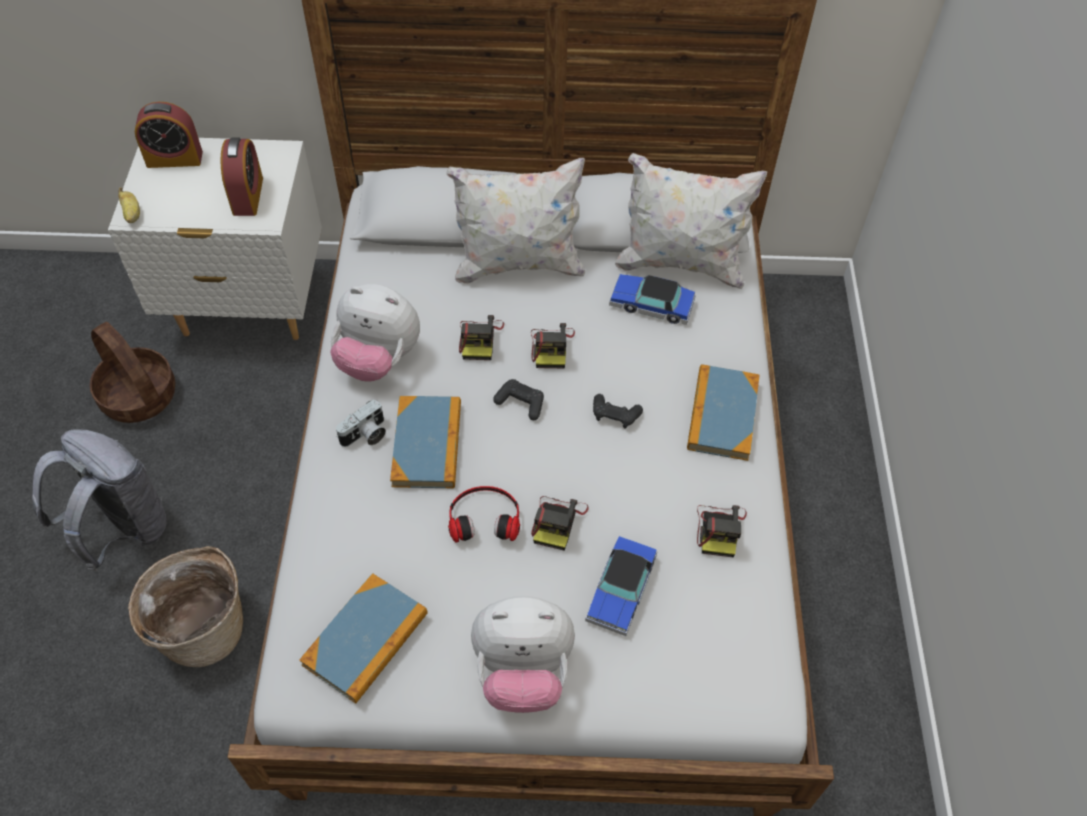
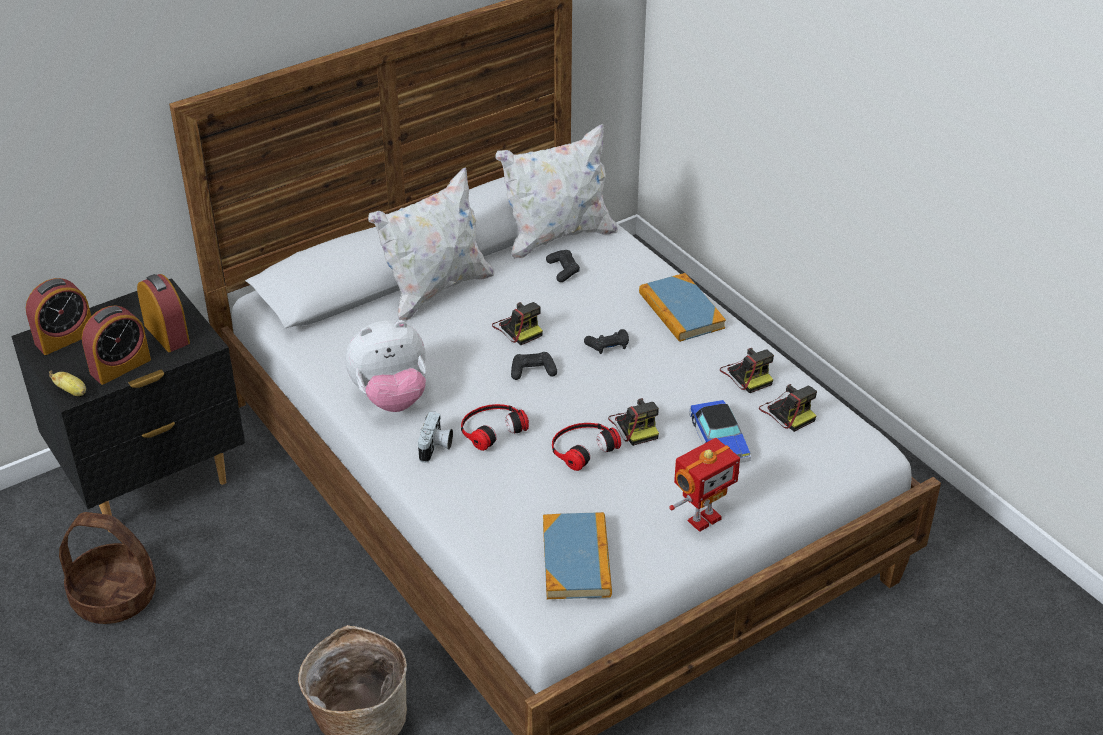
camera: 35 degrees left, 15 degrees down
(123, 530) = (208, 698): grey backpack -> none
(186, 209) = (120, 366): none -> alarm clock
(248, 307) = (152, 482): white nightstand -> black nightstand
(427, 444) = (491, 428): book -> headphones
(479, 339) = (458, 348): camera -> camera (787, 412)
(522, 671) = (702, 518): plush toy -> toy robot
(651, 304) = (563, 270): toy car -> black game controller

